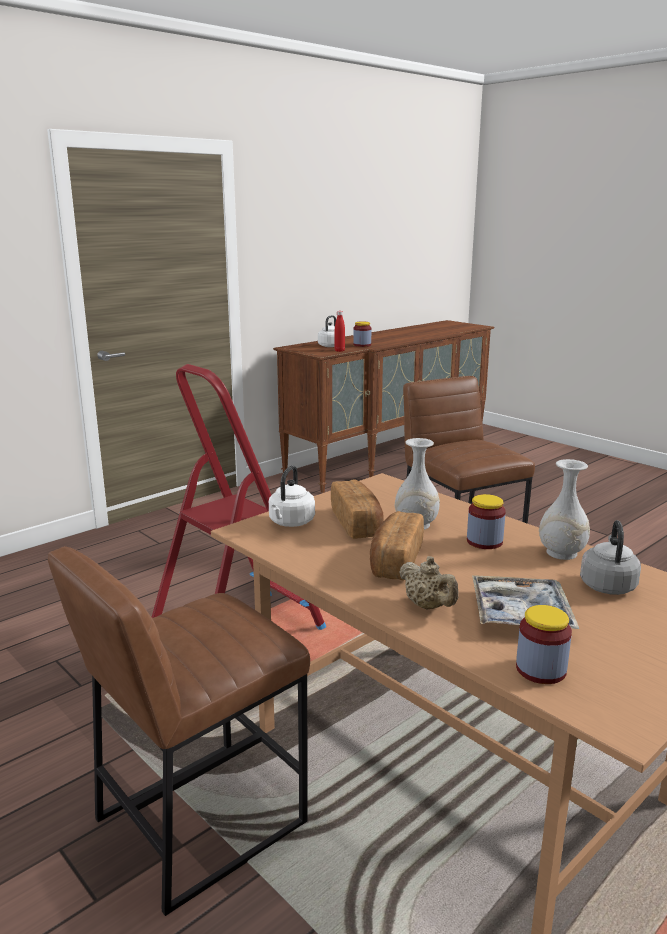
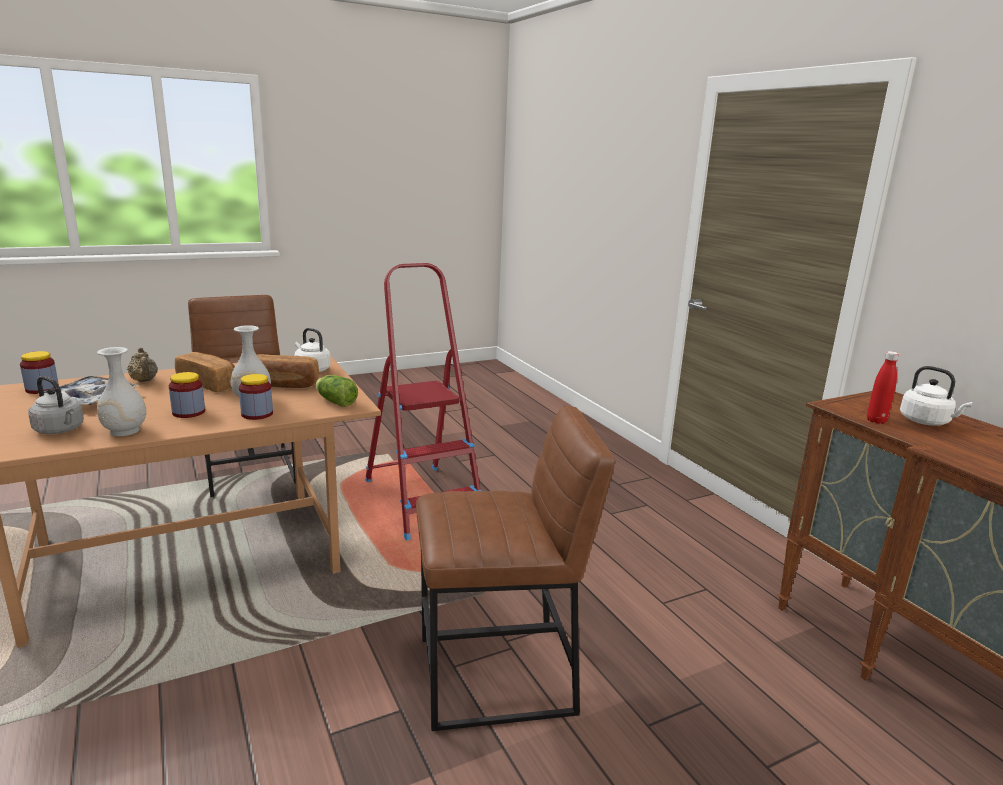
camera: 105 degrees right, 0 degrees up
(362, 345) = (953, 445): jar -> jar (257, 414)
(381, 491) = (335, 401): none -> lettuce
(428, 606) = (144, 381): beige teapot -> beige teapot turned 105 degrees counterclockwise

